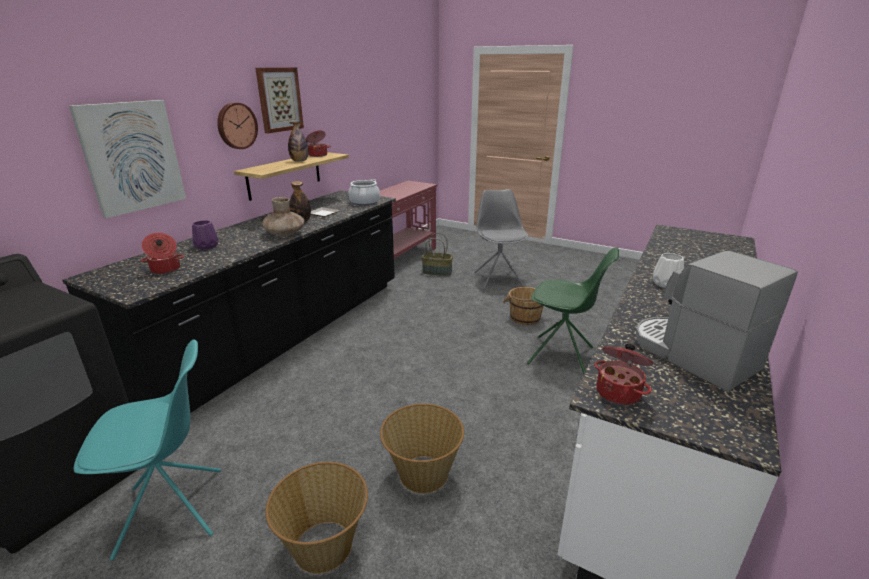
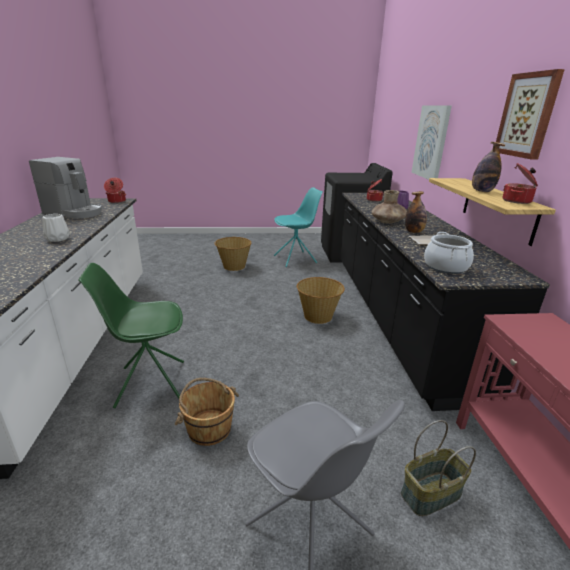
camera: 145 degrees right, 0 degrees up
(173, 511) = (296, 259): turquoise chair -> turquoise chair turned 150 degrees counterclockwise
(236, 126) = (481, 137): wall clock -> none
(422, 474) = (215, 288): basket -> basket (318, 316)

